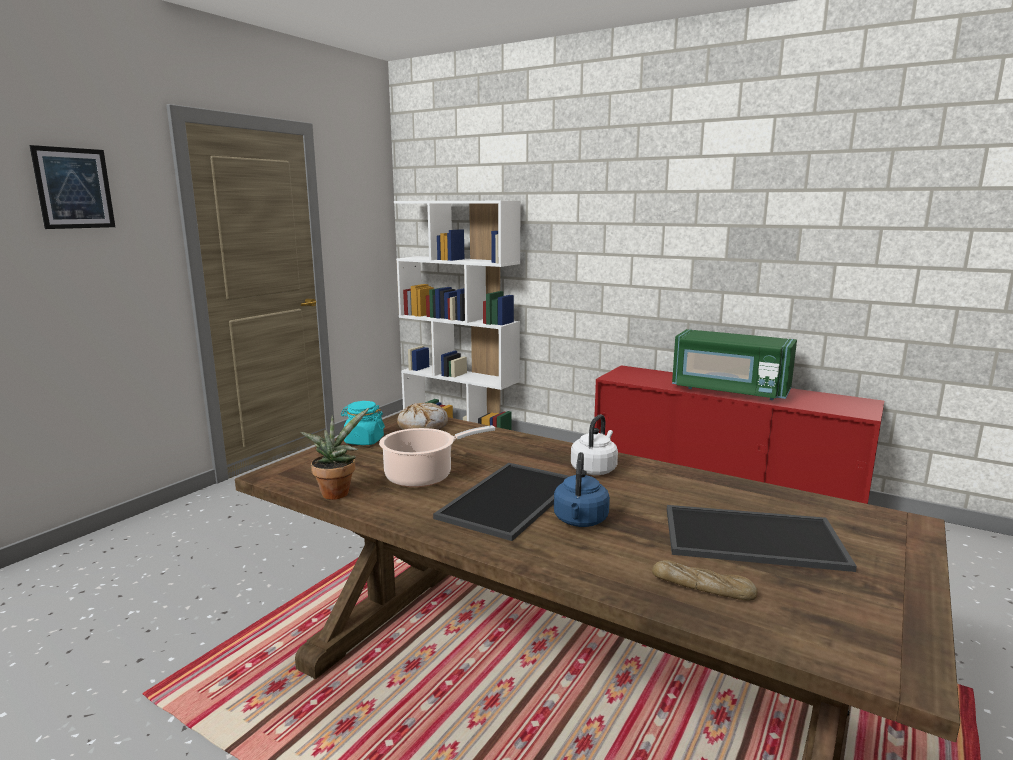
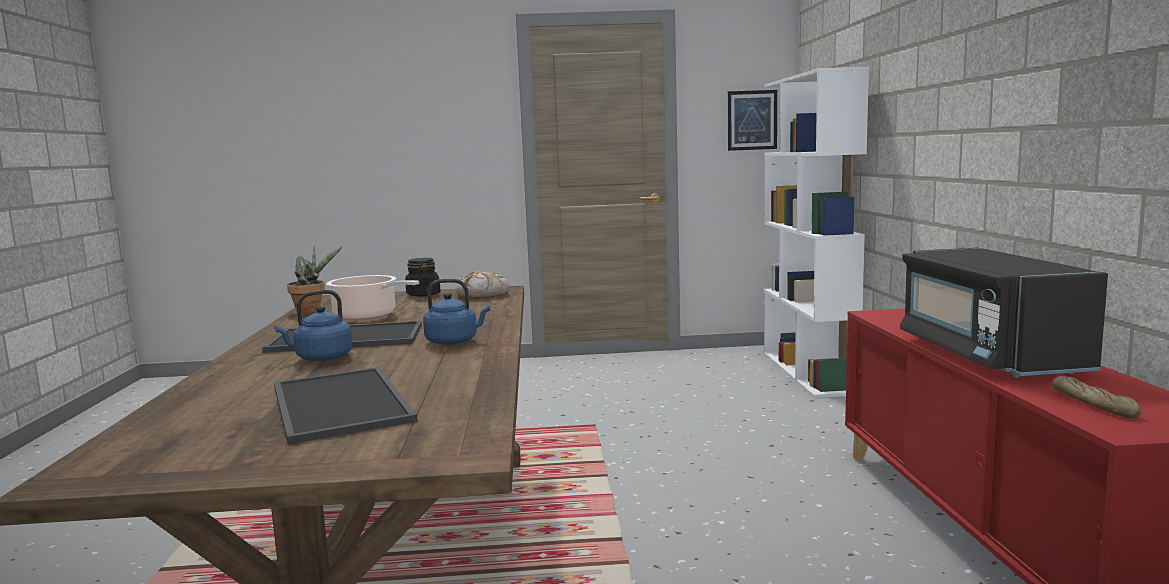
camera: 55 degrees right, 5 degrees down
(74, 188) = (433, 90): picture -> picture (752, 120)
(363, 441) = (423, 294): turquoise jar -> black jar
(594, 469) = (454, 341): white kettle -> blue kettle
(702, 588) = (211, 404): bread -> bread (1093, 404)
(729, 391) = (987, 355): green microwave -> black microwave

